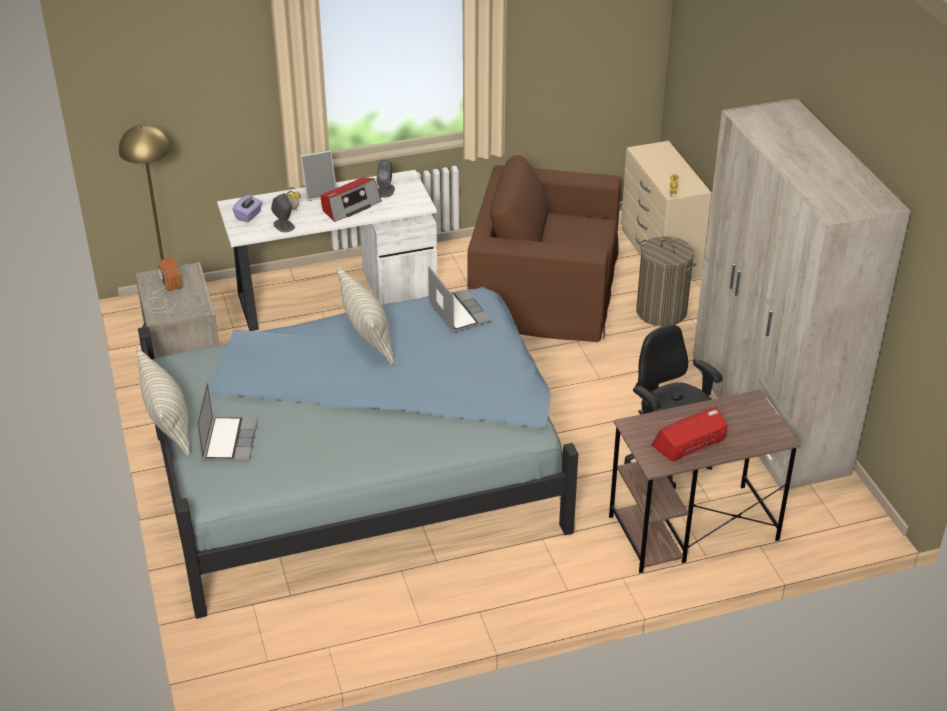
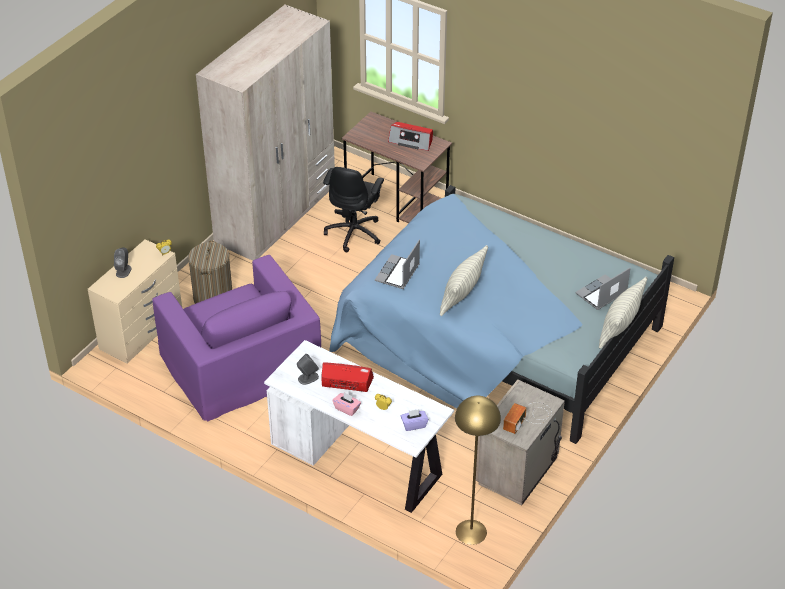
camera: 130 degrees left, 5 degrees up
(284, 226) = (405, 398): grey speaker -> grey speaker (123, 271)
(320, 193) = (347, 408): picture frame -> pink tissue box
(544, 288) = (240, 362): brown armchair -> purple armchair

